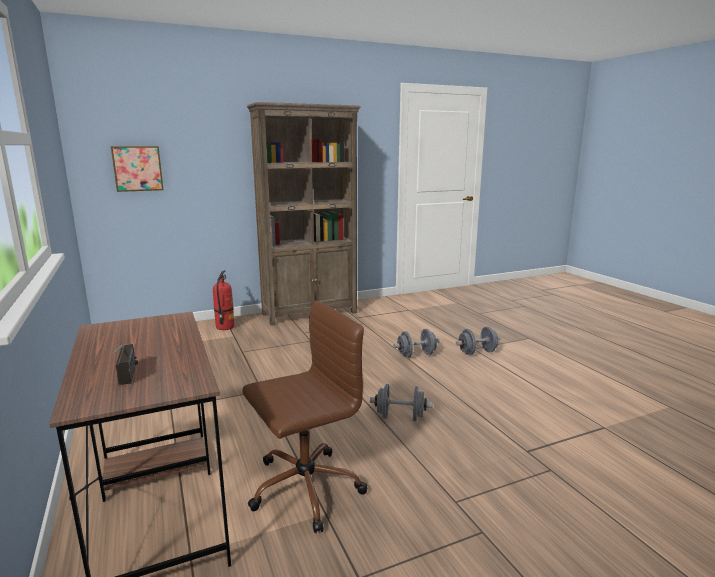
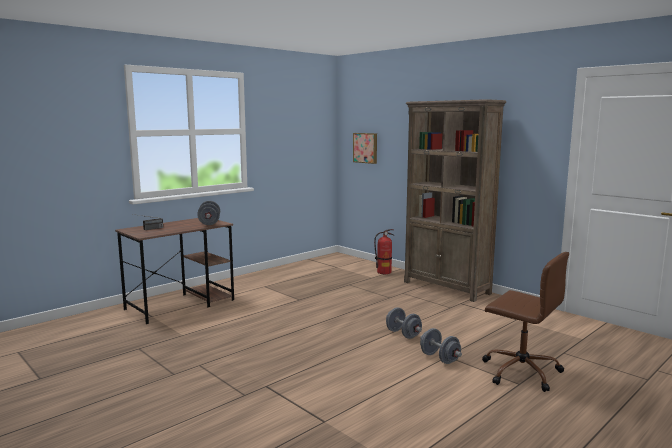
camera: 70 degrees right, 5 degrees down
(303, 488) = (202, 327): brown office chair -> brown office chair (520, 371)
(400, 417) = (290, 340): grey dumbbell -> grey dumbbell (209, 223)

